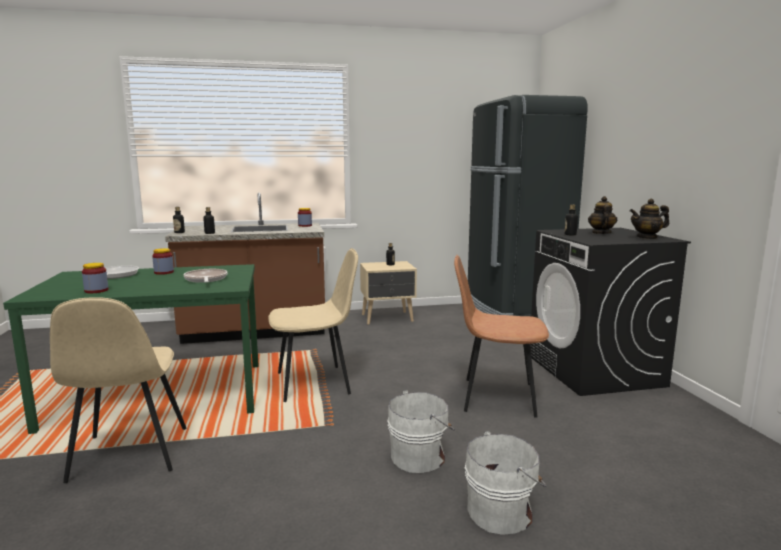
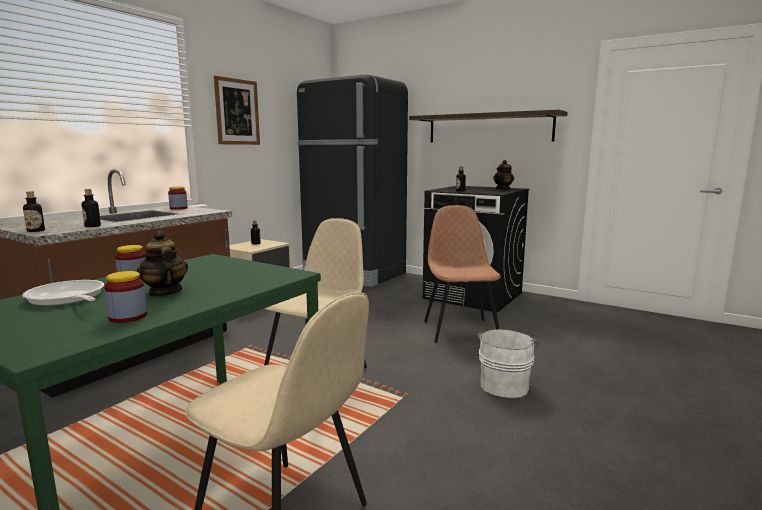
camera: 45 degrees left, 0 degrees up
(205, 279) = (228, 275): frying pan -> none
(400, 141) = (237, 112): none -> picture
(496, 397) = (460, 330): brown chair -> brown chair turned 120 degrees clockwise
(502, 512) = (603, 390): white bucket -> none
(601, 233) = (469, 188): teapot -> teapot (164, 292)
(659, 154) = (488, 128): none -> shelf

